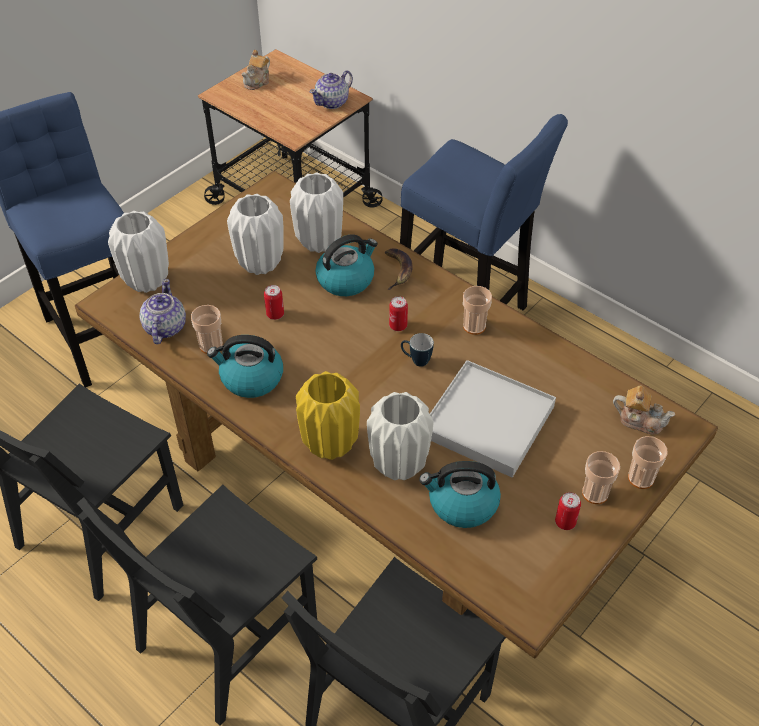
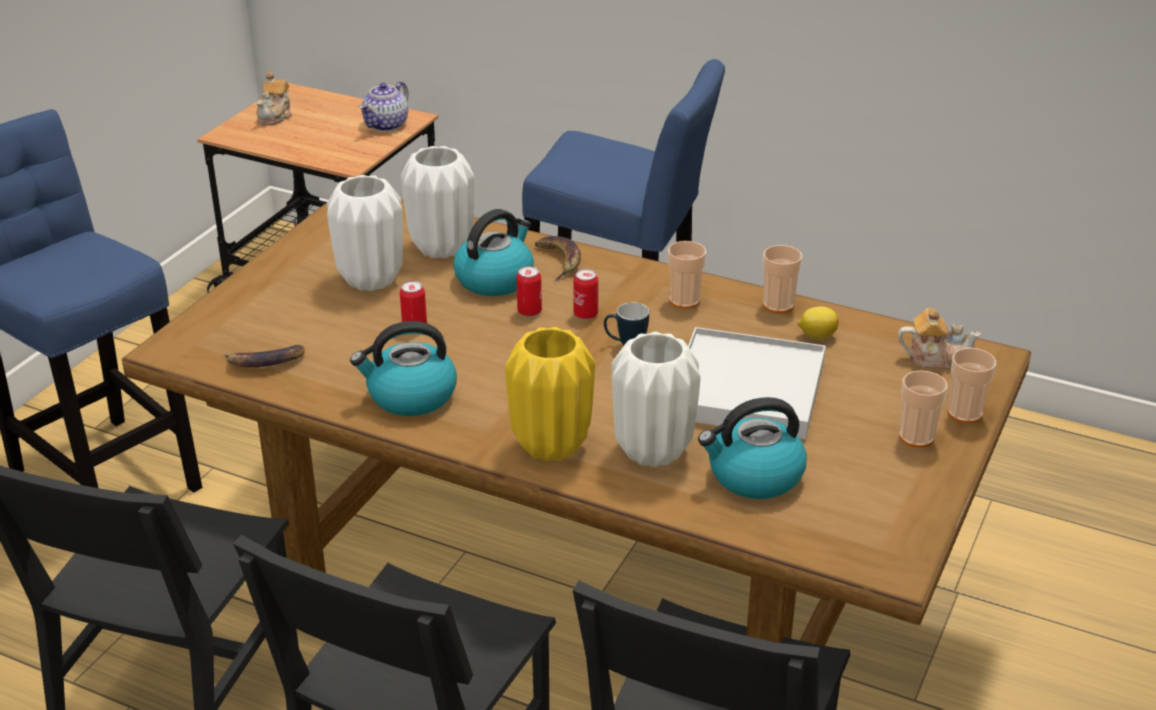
camera: 15 degrees left, 15 degrees down
(147, 281) = (219, 319): white vase -> none
(164, 328) = (265, 363): teapot -> banana
(211, 345) = (339, 371): cup -> cup (778, 305)
(559, 380) = (816, 336): none -> lemon
(565, 522) = (894, 471): can -> can (529, 311)

